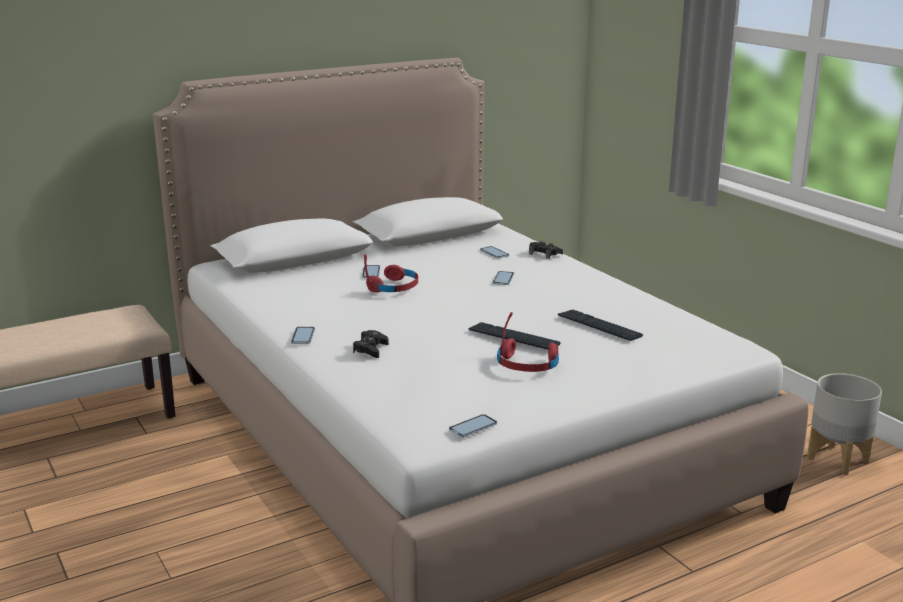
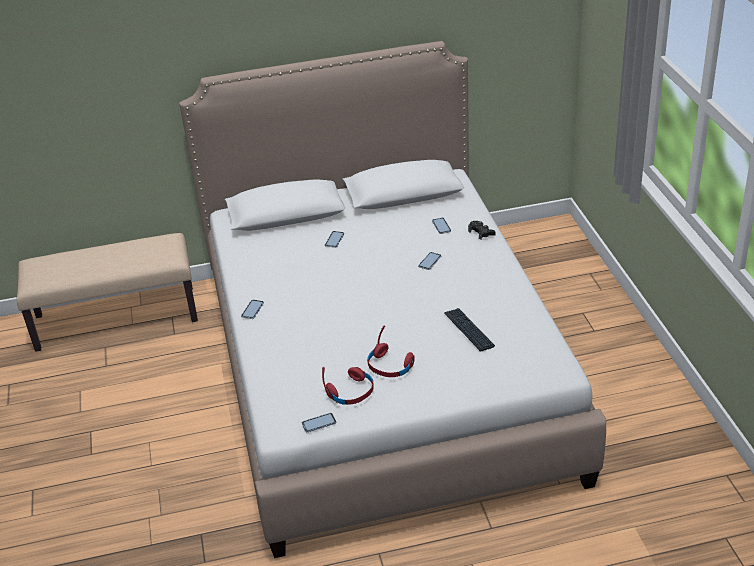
camera: 20 degrees right, 15 degrees up
(370, 349) = (291, 332): black game controller -> none
(394, 287) = (342, 261): red headphones -> red headphones (351, 392)
(513, 338) = (397, 334): keyboard -> none
(837, 459) = (671, 446): grey planter -> none

